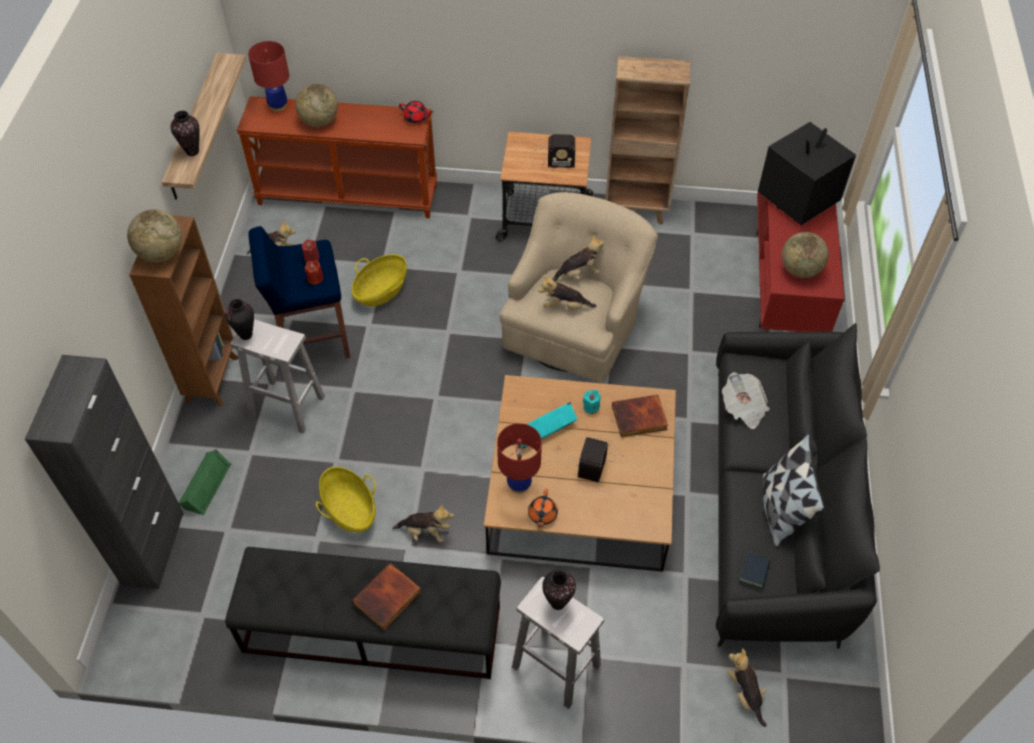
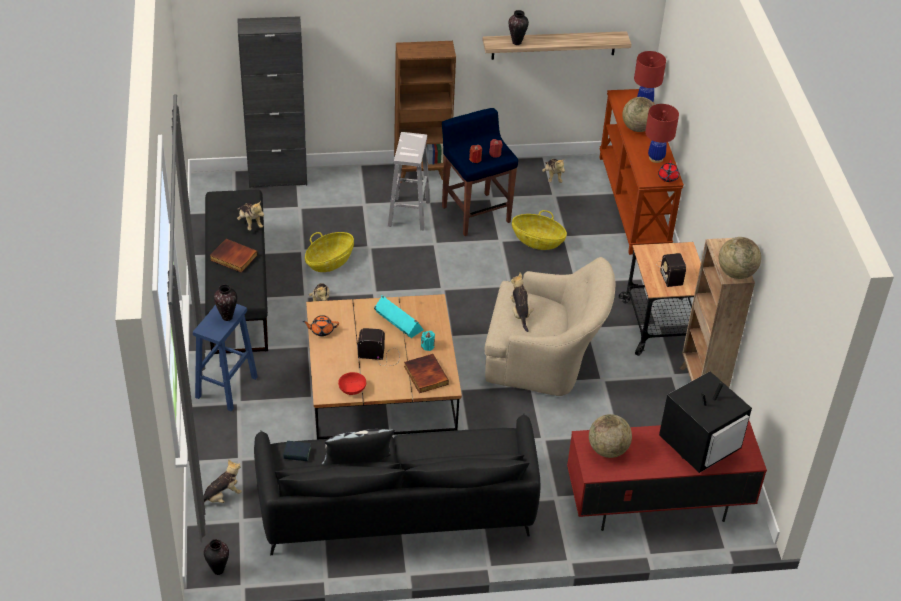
camera: 75 degrees right, 10 degrees down
(161, 253) = (418, 50): globe -> globe (736, 273)
(205, 485) = (331, 189): green speaker -> none
(245, 335) = (410, 137): vase -> vase (218, 570)
(519, 485) = (344, 315): red table lamp -> red table lamp (656, 158)
(554, 665) = (227, 386): white stool -> blue stool
(578, 274) = (560, 318): plush toy -> plush toy (250, 223)
(651, 496) = (352, 389): none -> red bowl
(743, 408) = (454, 438): newspaper -> none
(797, 199) = (700, 444): television -> television turned 105 degrees clockwise

